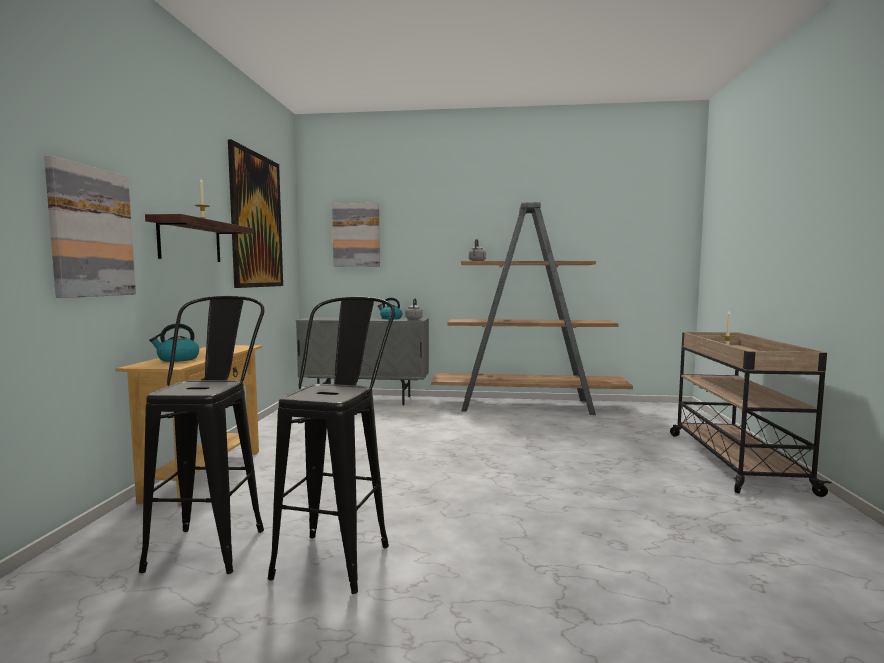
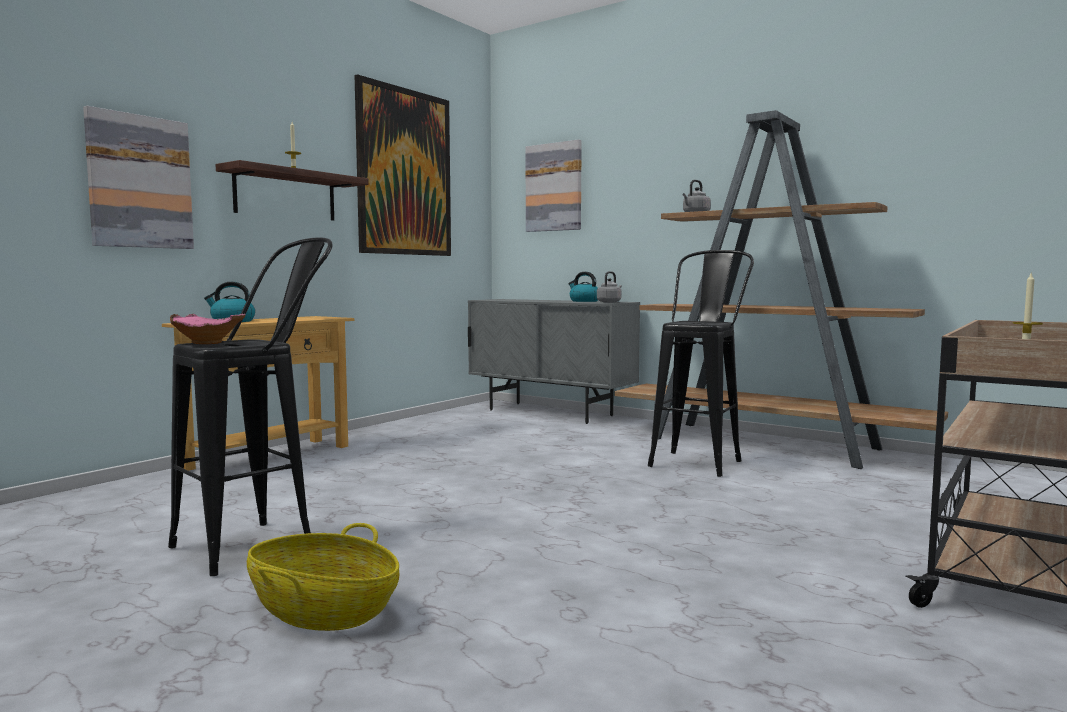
camera: 30 degrees right, 0 degrees up
(214, 541) = (185, 509): black stool -> black stool (700, 461)
(304, 393) = (208, 343): none -> pink bowl
(482, 593) = (323, 611): none -> basket

